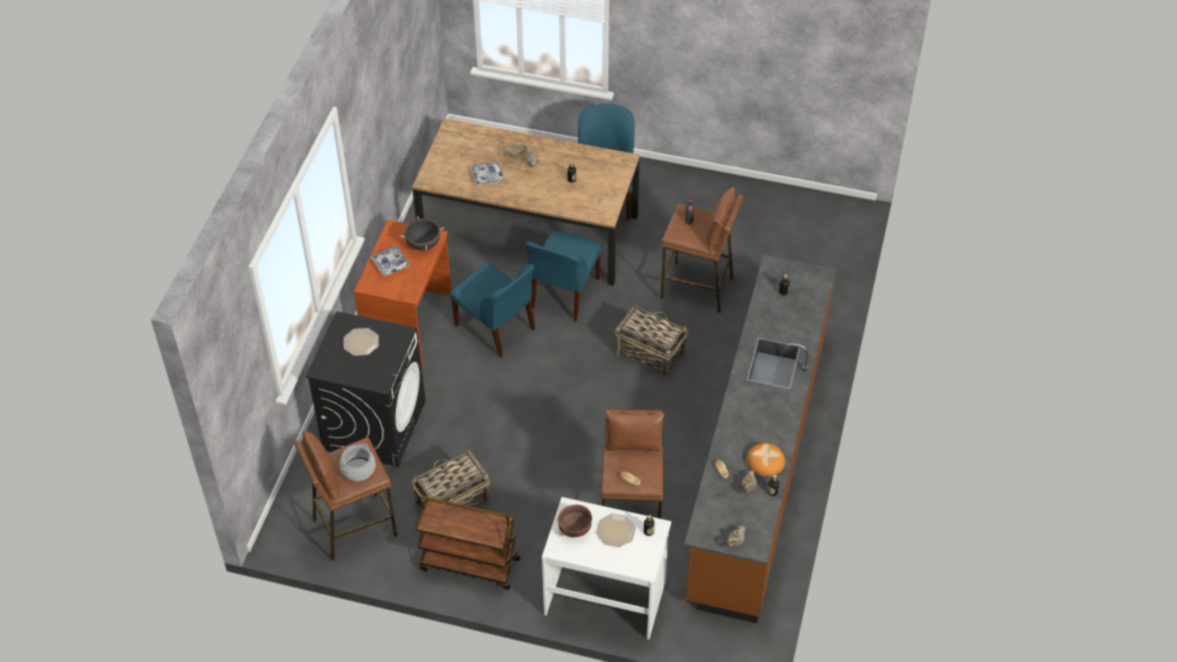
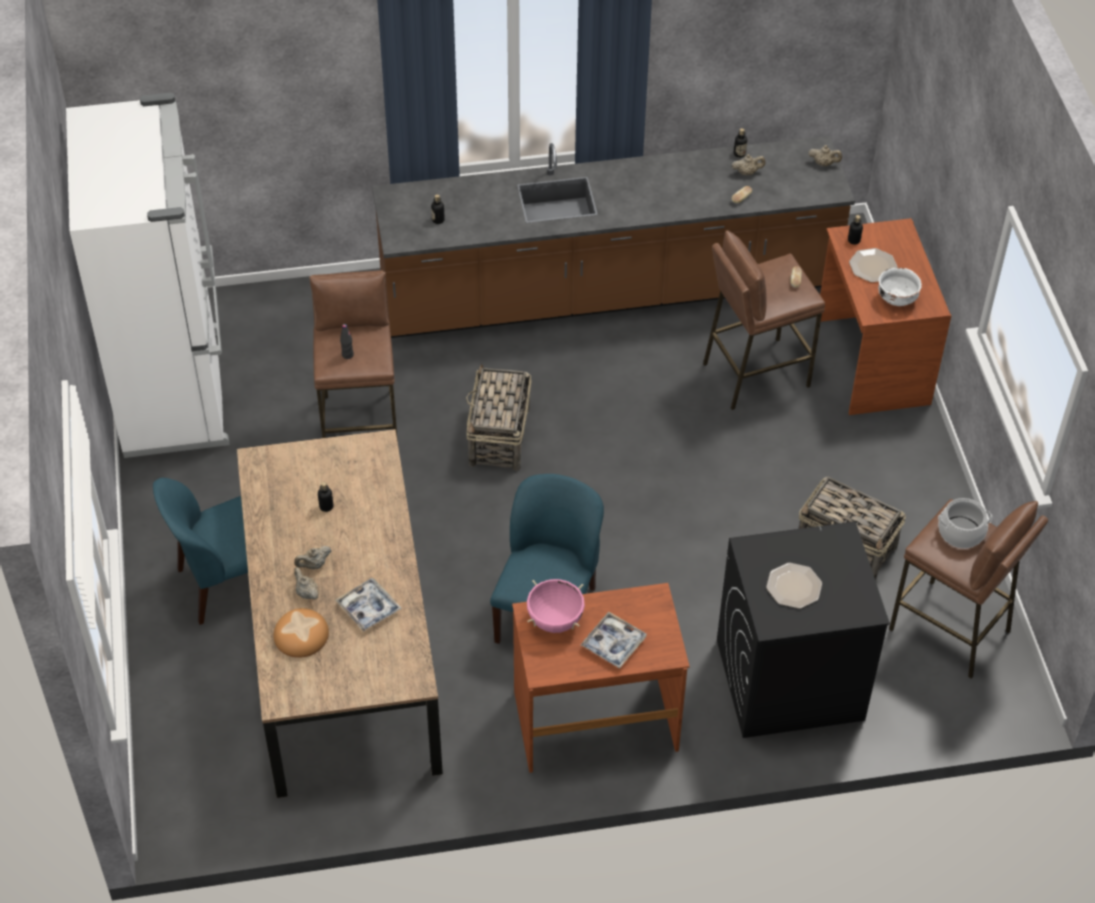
camera: 115 degrees left, 0 degrees up
(423, 245) = (555, 620): black cooking pot -> pink cooking pot
(469, 565) = (918, 495): brown cart -> none
(564, 294) = (444, 561): blue chair -> none
(575, 530) = (897, 299): brown bowl -> white bowl
(605, 597) = (870, 361): white desk -> brown desk
(766, 461) = (703, 169): bread -> bread (301, 635)
(773, 210) = (175, 391): none -> white fridge

